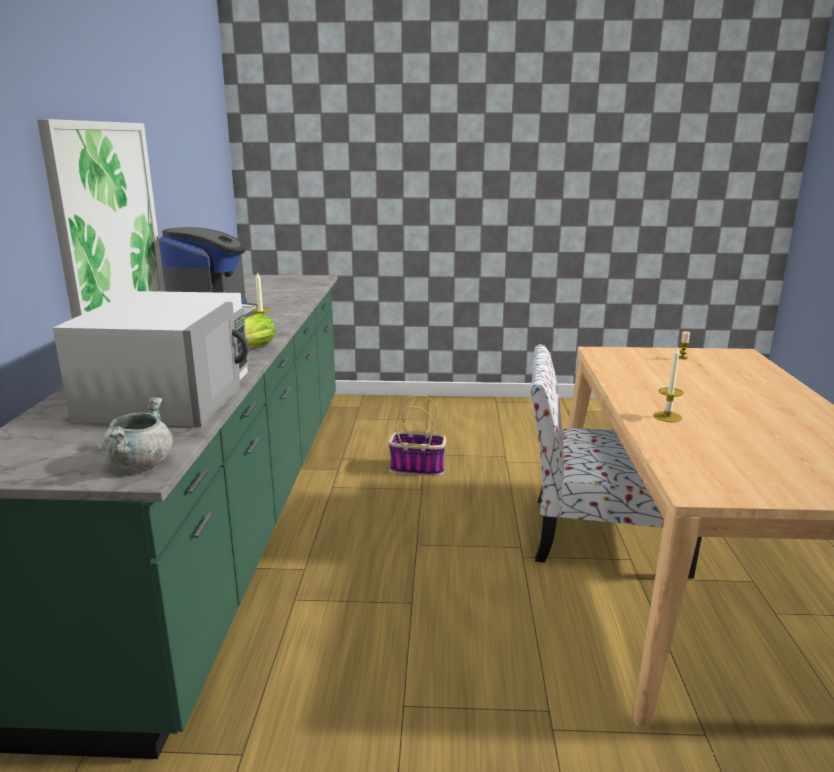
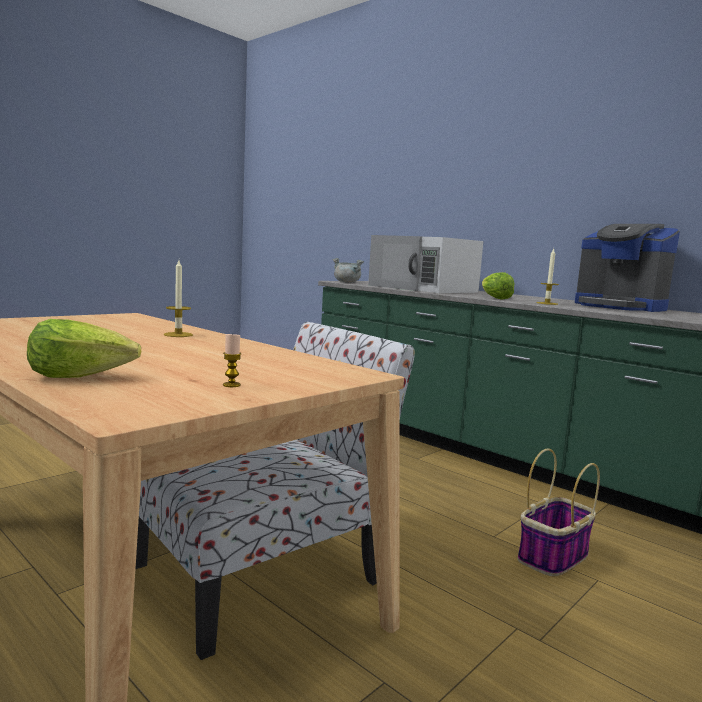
camera: 130 degrees right, 10 degrees down
(107, 222) = (566, 209): picture -> none
(760, 377) = (81, 376): none -> lettuce

